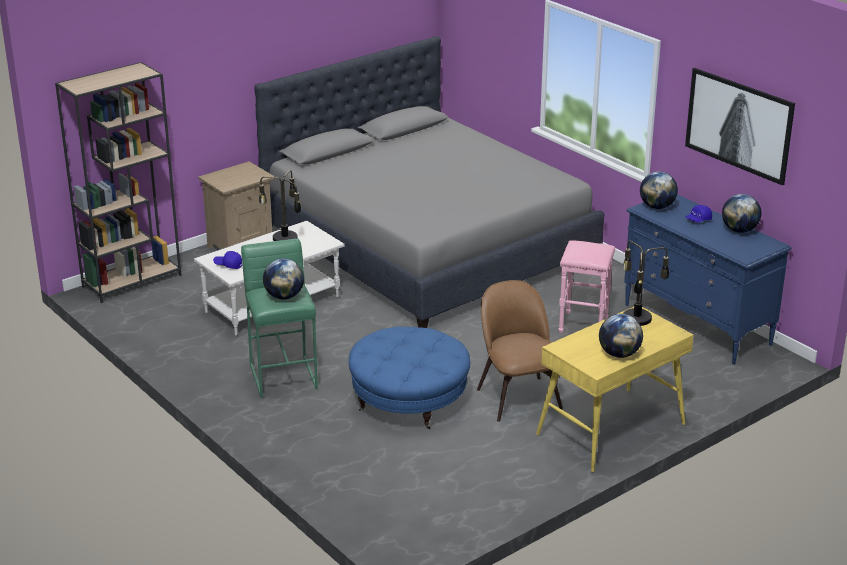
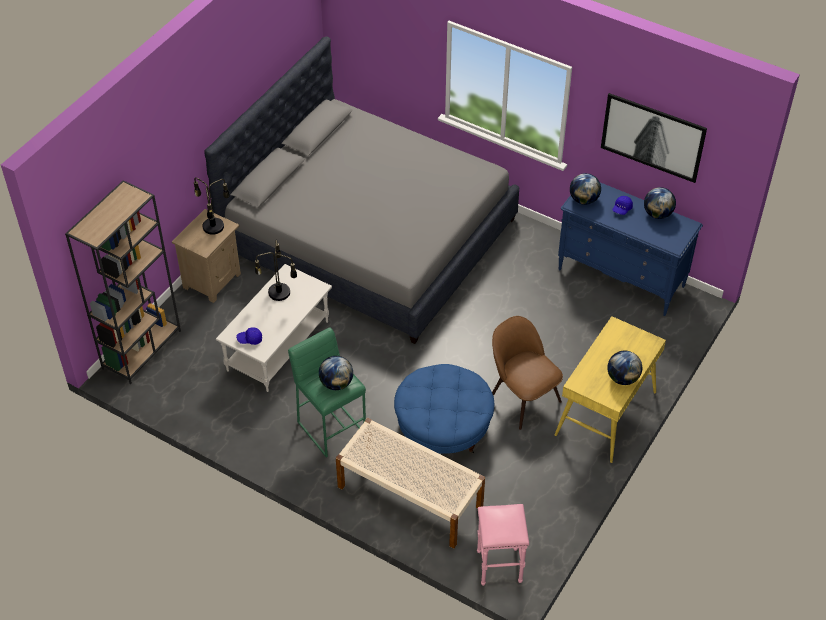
camera: 20 degrees left, 20 degrees up
(330, 449) = (409, 497): none -> beige bench
(584, 325) = (537, 302): pink stool -> pink stool (500, 567)
(637, 318) = (618, 333): table lamp -> table lamp (213, 226)

